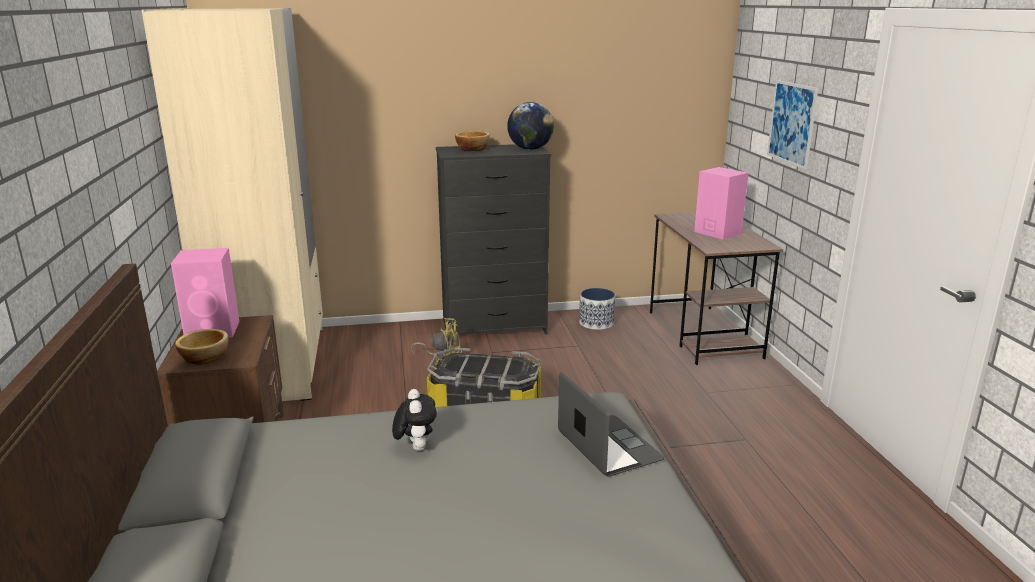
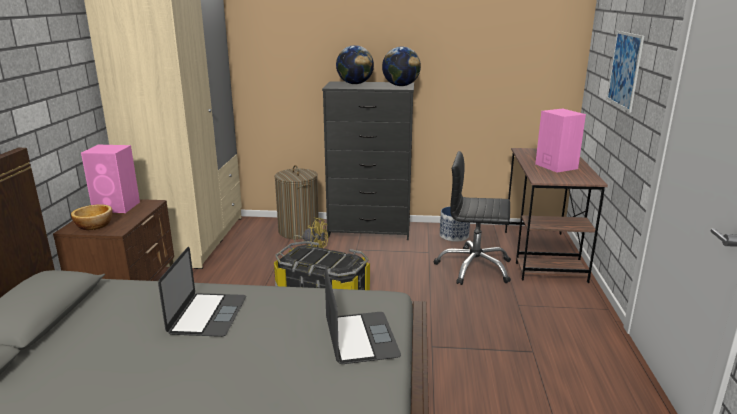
camera: 15 degrees right, 0 degrees up
(407, 338) = (298, 231): none -> laundry basket
(416, 447) = (207, 314): plush toy -> laptop
(472, 149) = (355, 84): bowl -> globe
(638, 357) = (474, 268): none -> black office chair

